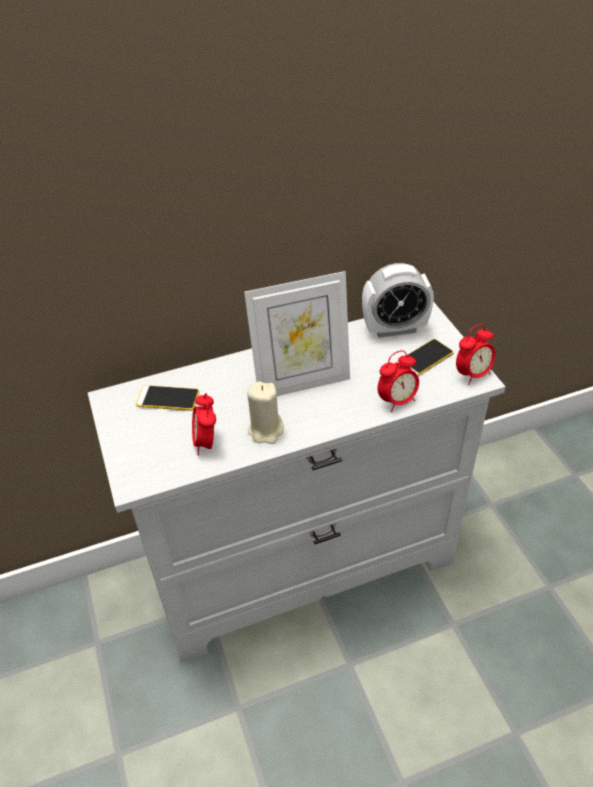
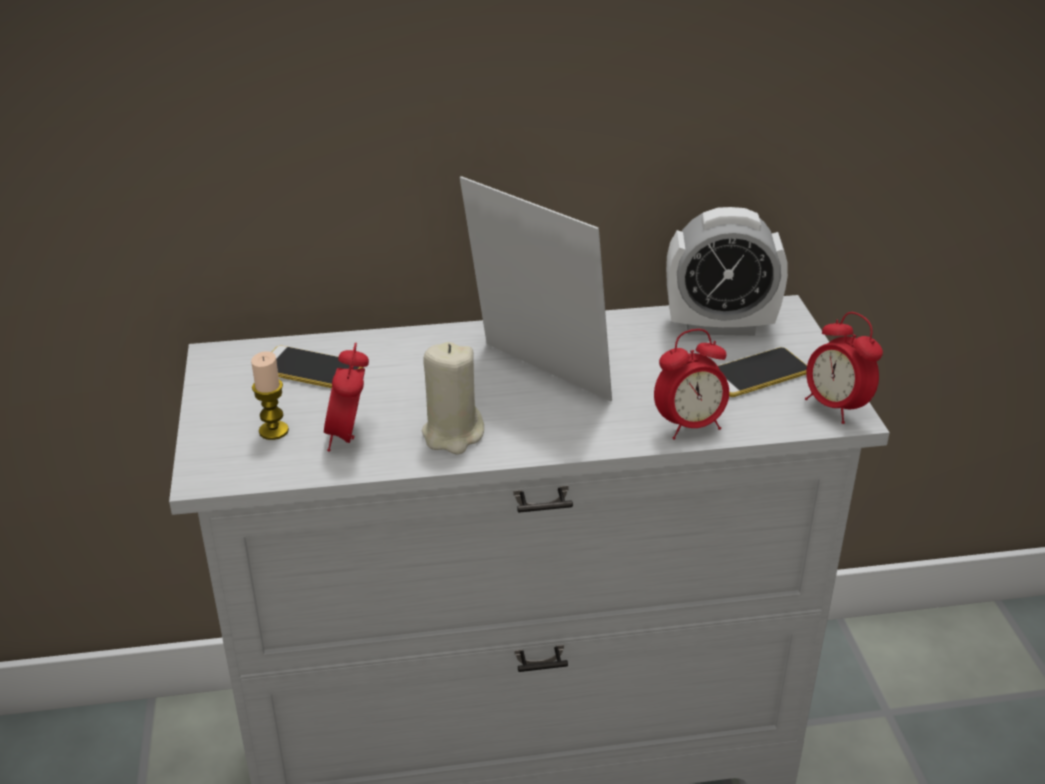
camera: 10 degrees right, 10 degrees down
(160, 446) = (273, 431): none -> candle
(302, 382) = (536, 378): picture frame -> picture frame turned 135 degrees counterclockwise
(472, 375) = (835, 407): alarm clock -> alarm clock turned 75 degrees clockwise

